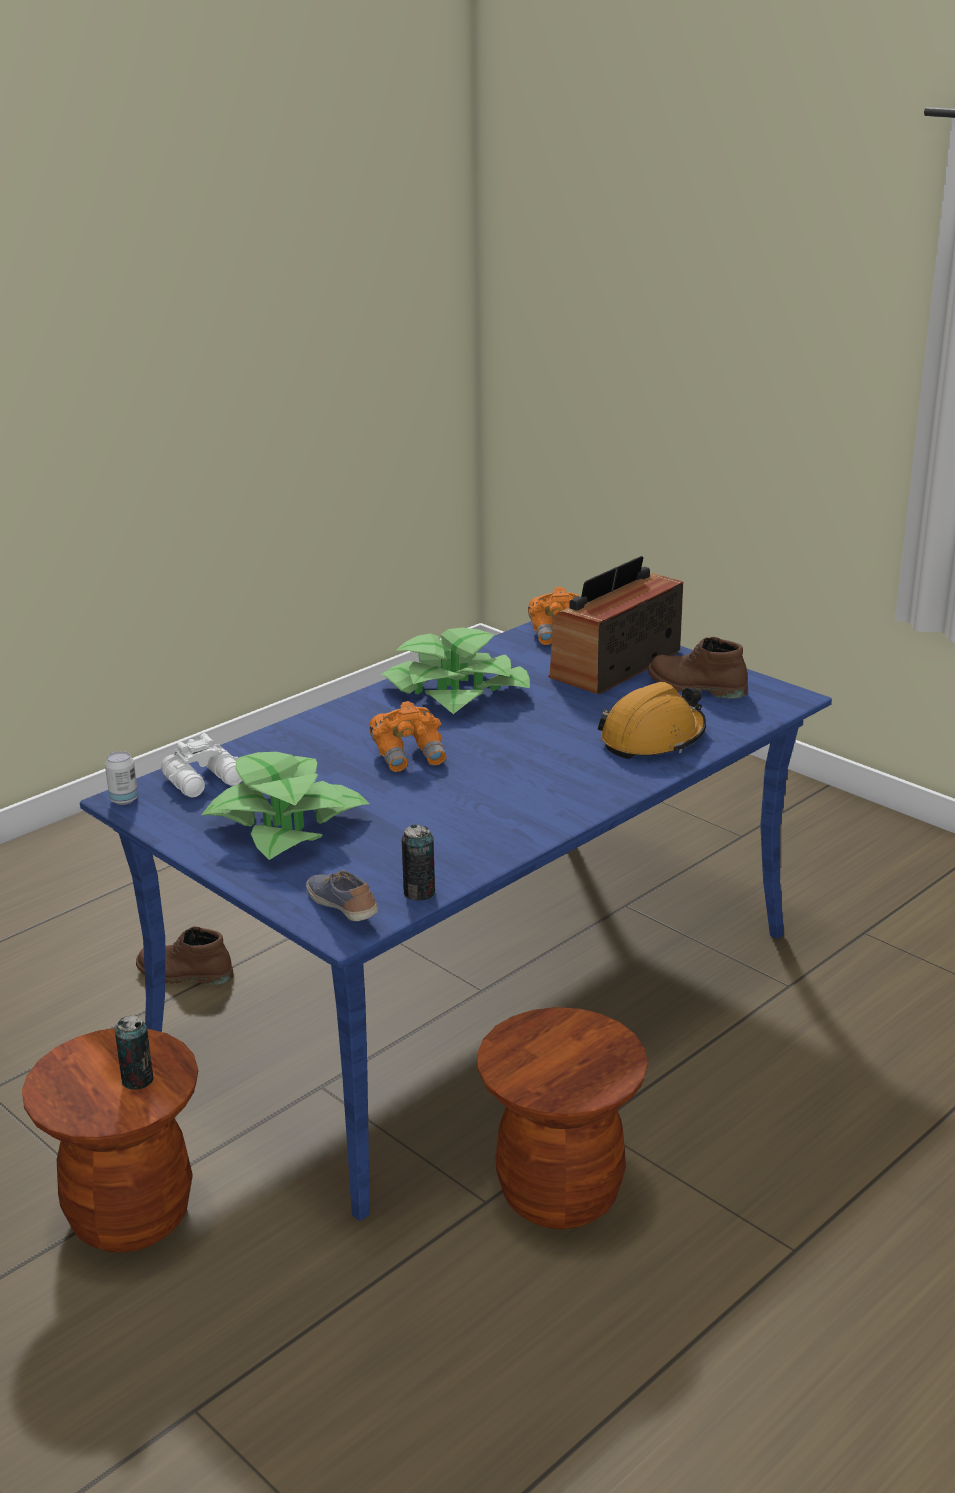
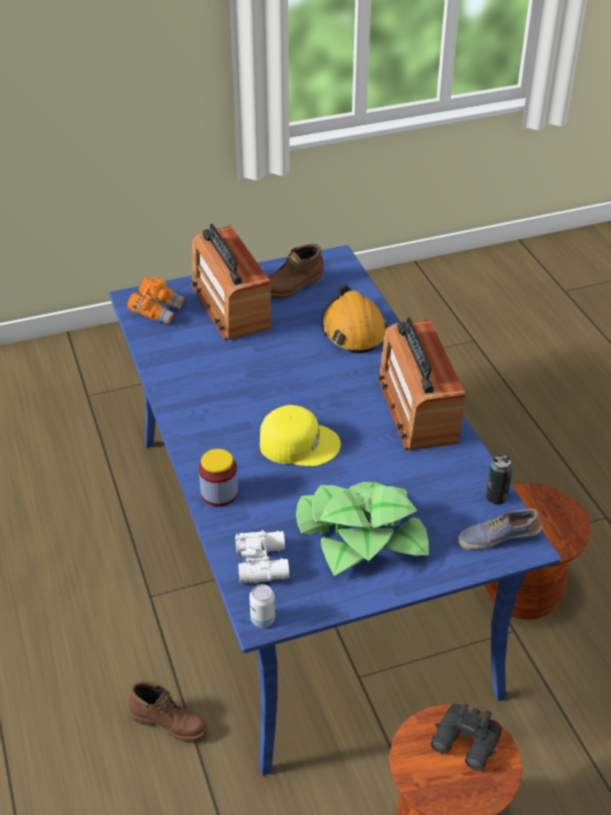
camera: 65 degrees left, 15 degrees up
(137, 1080) = (466, 744): can -> black binoculars
(184, 974) = (169, 722): brown boot -> brown boot turned 105 degrees counterclockwise
(293, 735) = (219, 493): none -> jar
(409, 755) = (298, 443): orange binoculars -> yellow cap
(456, 691) = (211, 389): potted plant -> none
(542, 809) = (417, 408): none -> radio

